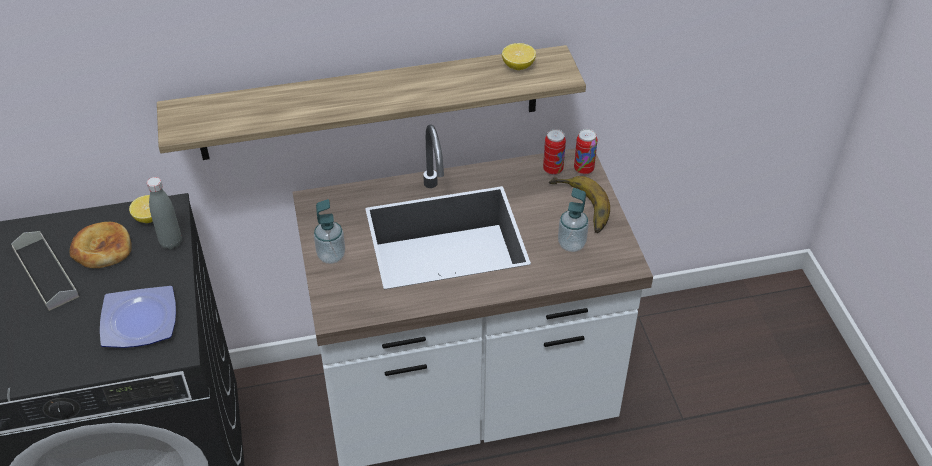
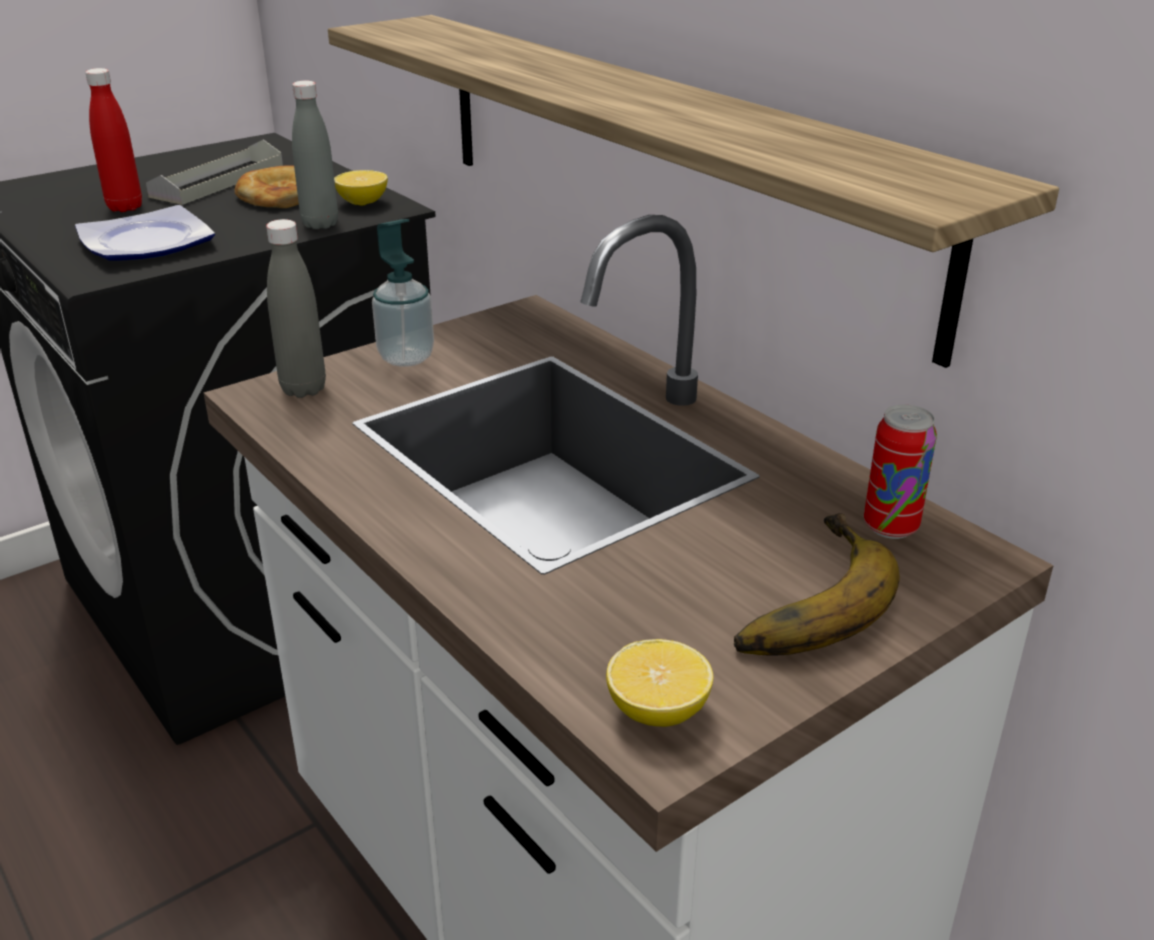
camera: 65 degrees right, 15 degrees down
(60, 324) = (125, 207): none -> red bottle
(339, 298) = (303, 389): none -> grey bottle
(518, 66) = (882, 159): lemon -> lemon (657, 711)
(571, 244) = (660, 619): soap dispenser -> none
(583, 169) = (948, 572): can -> none

